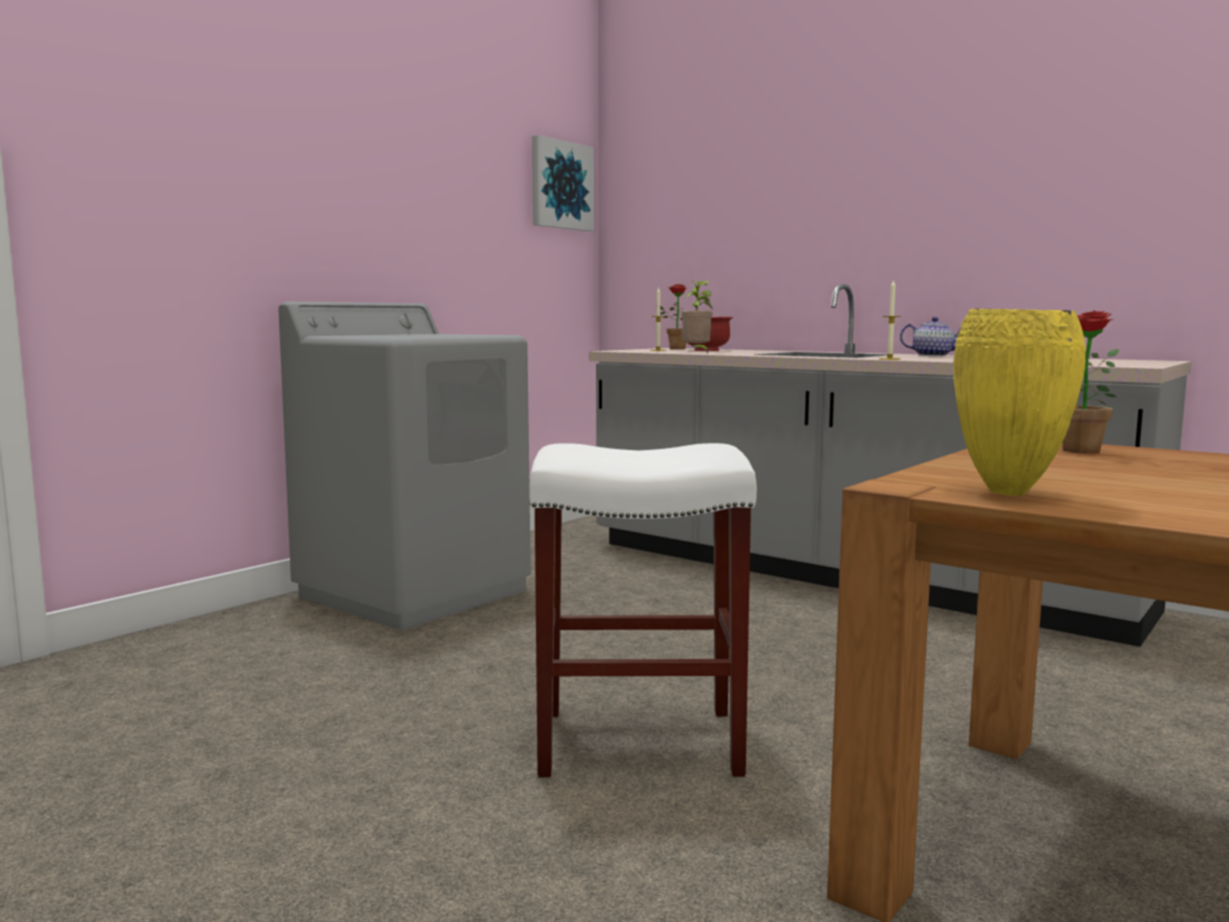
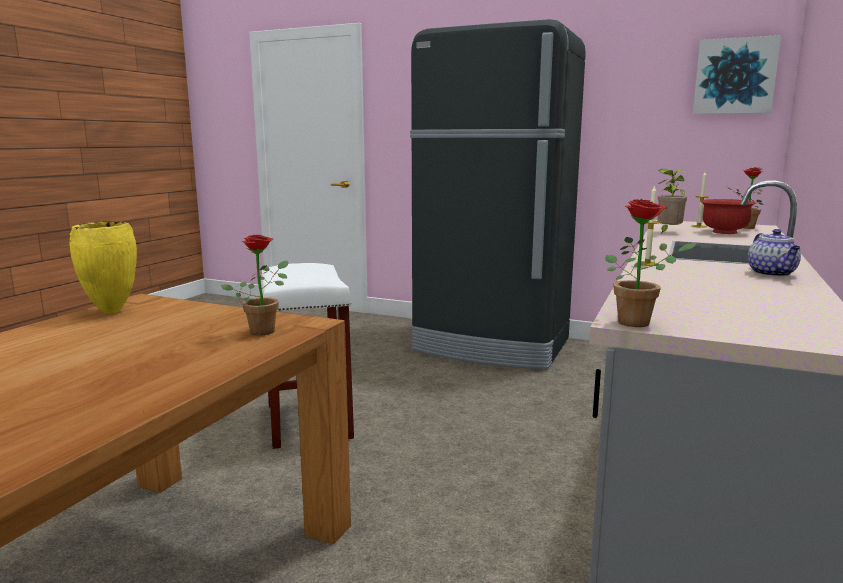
camera: 75 degrees right, 5 degrees up
(415, 592) = (492, 346): grey washing machine -> black fridge
(1139, 365) = (640, 322): none -> potted plant

